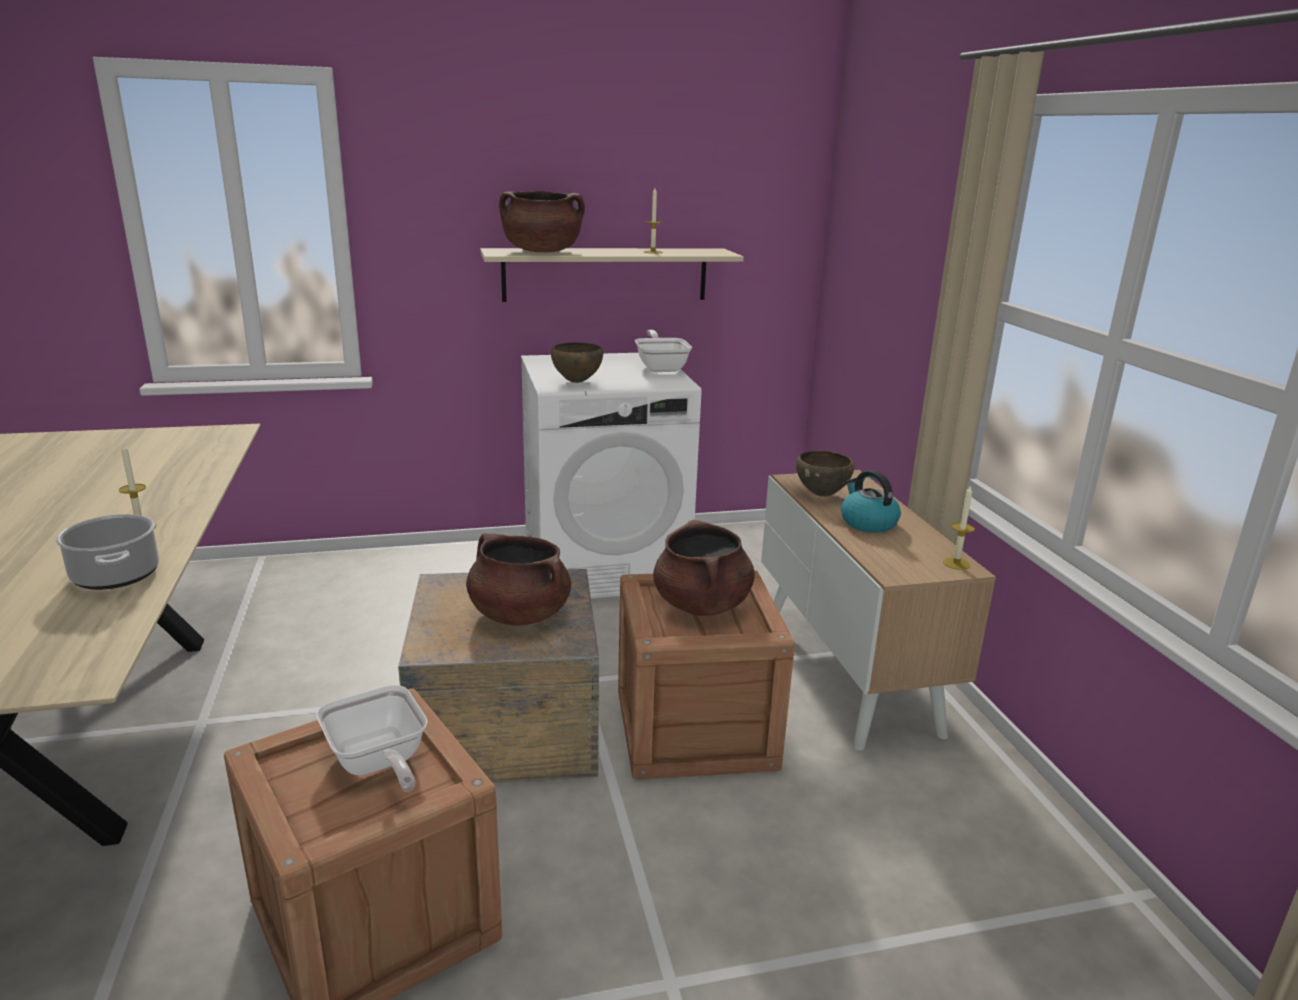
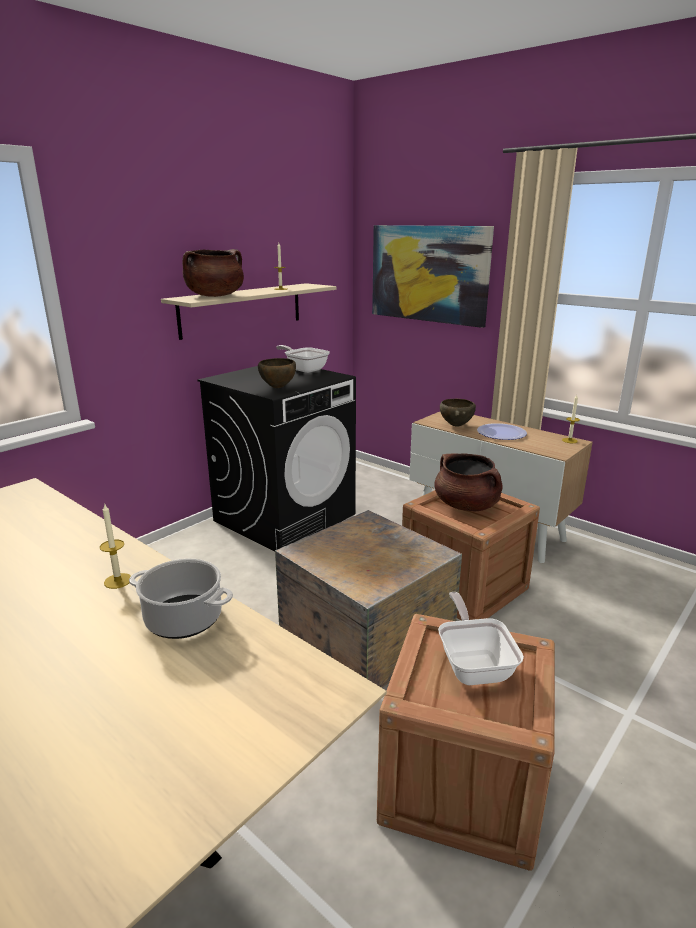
camera: 35 degrees left, 0 degrees up
(378, 764) = (474, 664): frying pan -> frying pan turned 120 degrees counterclockwise
(519, 614) = (380, 549): brown cooking pot -> none
(605, 564) = (285, 517): white washing machine -> black washing machine
(867, 523) = (501, 433): kettle -> plate
(889, 252) = (429, 274): none -> picture

